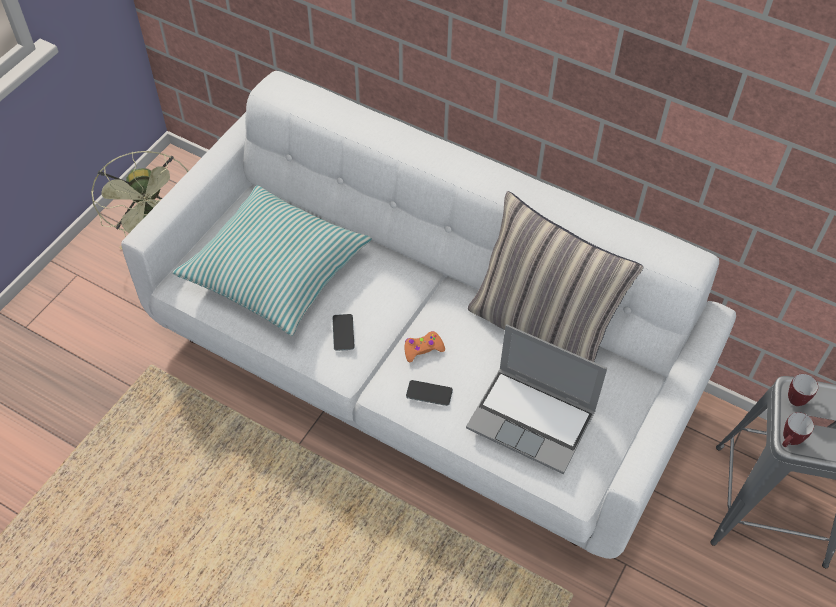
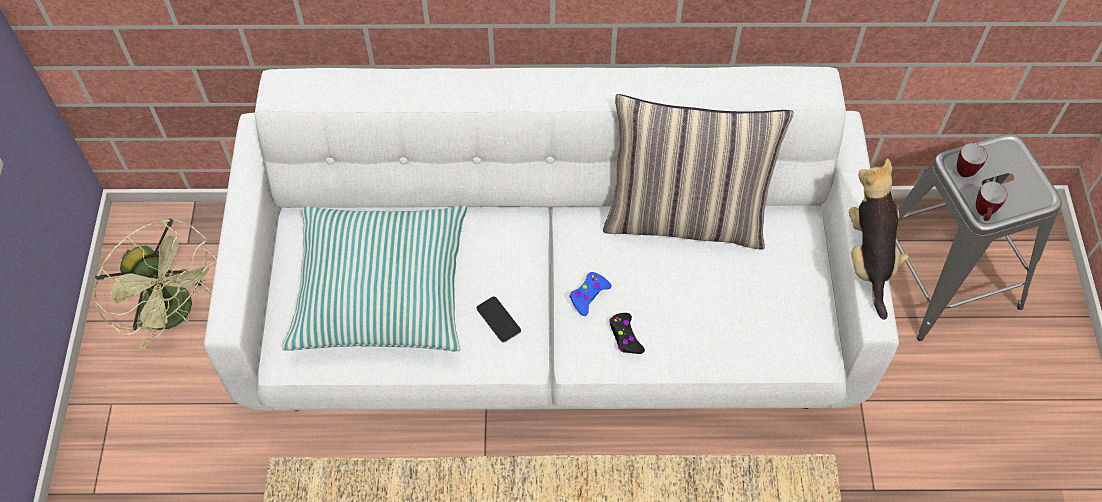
camera: 30 degrees left, 5 degrees up
(423, 349) = (588, 295): orange game controller -> blue game controller
(429, 393) = (625, 337): phone -> black game controller
(533, 420) = (739, 311): laptop -> none
(660, 427) = (869, 258): none -> plush toy

